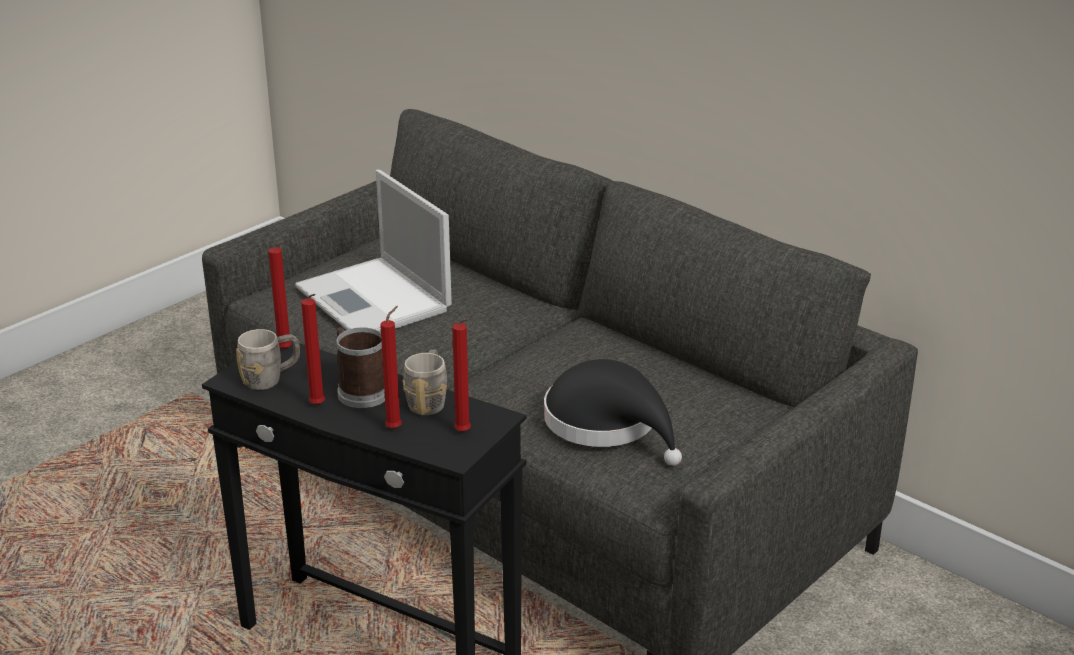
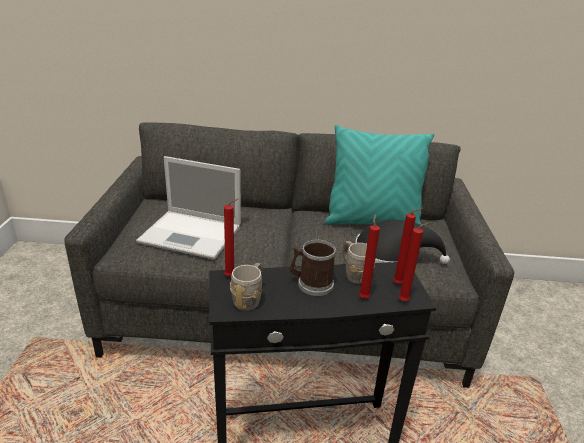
camera: 40 degrees left, 0 degrees up
(318, 406) = (303, 303): red candle -> red candle (405, 301)
(660, 369) = (372, 222): none -> turquoise pillow

